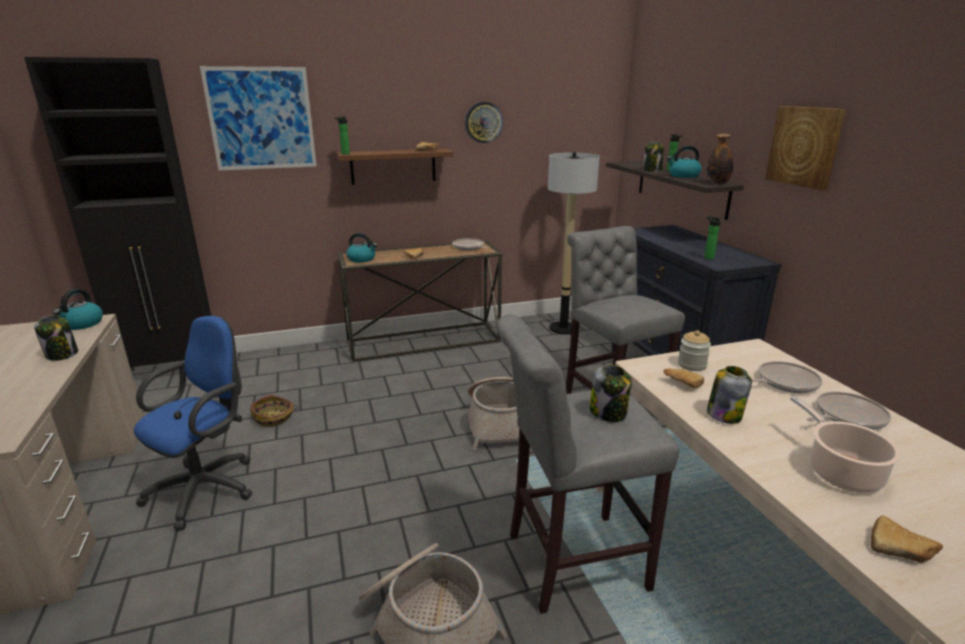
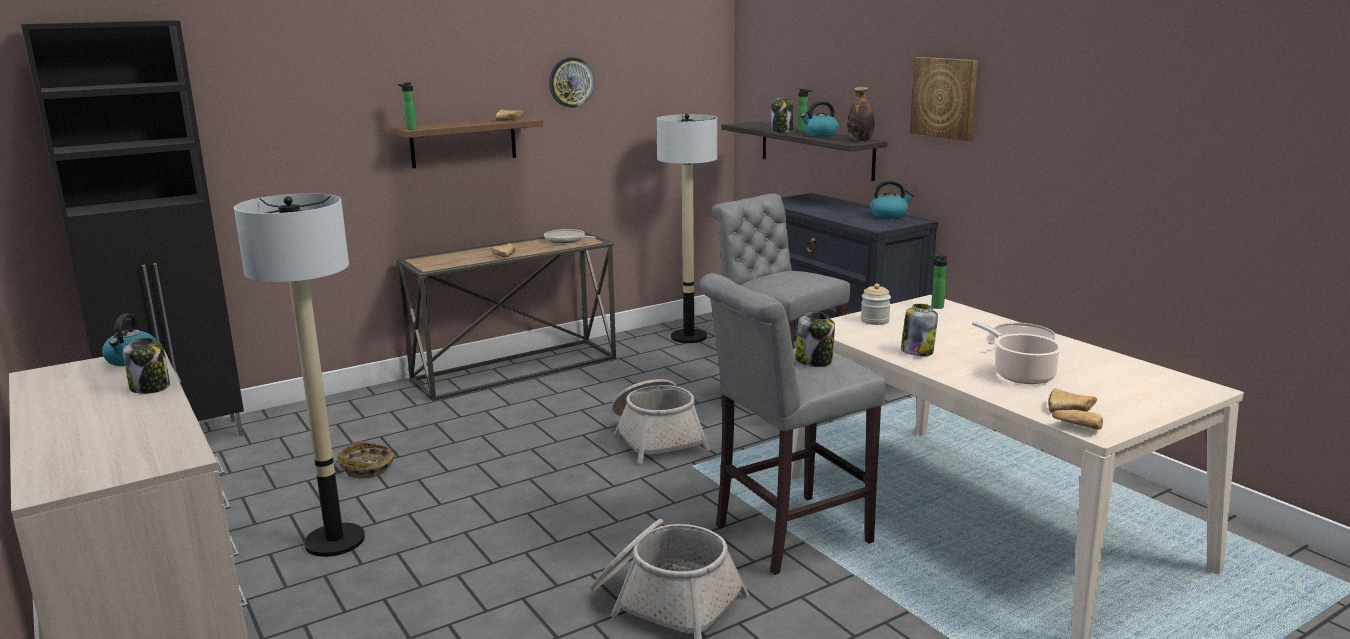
camera: 15 degrees left, 5 degrees down
(208, 487) = (335, 541): blue office chair -> floor lamp
(261, 119) = (298, 89): picture -> none
(362, 259) = (437, 263): kettle -> kettle (889, 215)
(681, 383) = (871, 335): bread -> bread (1076, 427)
(707, 258) = (863, 221): bottle -> bottle (935, 306)
(784, 382) = (962, 324): frying pan -> none

